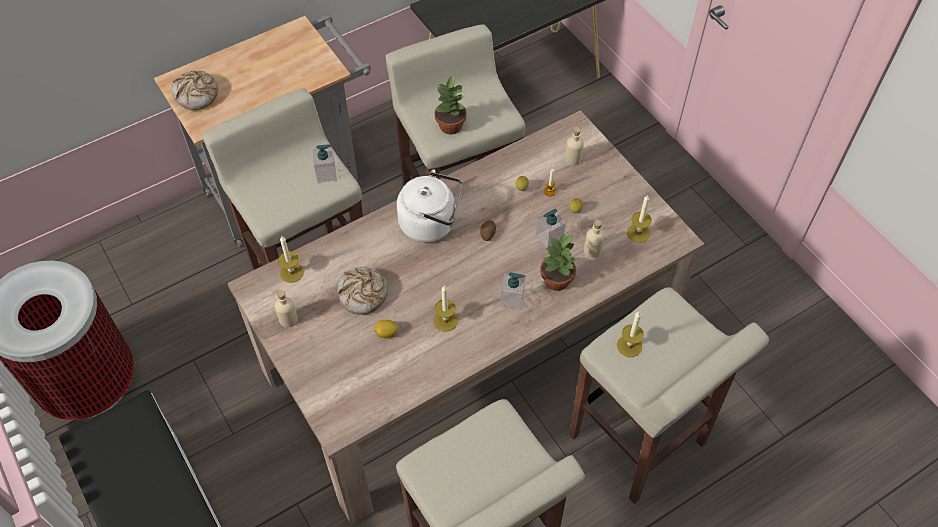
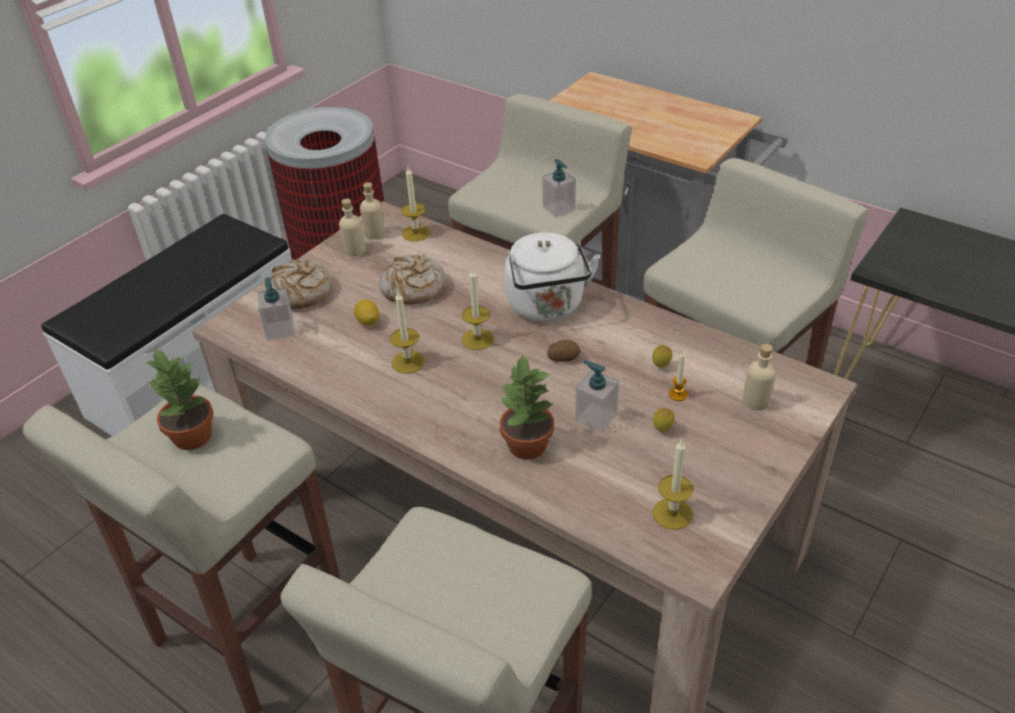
camera: 70 degrees right, 15 degrees down
(196, 95) = (588, 97): bread -> bread (300, 293)
(450, 126) = (707, 271): potted plant -> potted plant (191, 436)
(512, 299) = (471, 411): soap dispenser -> soap dispenser (280, 330)
(592, 250) = (603, 469): beige bottle -> beige bottle (374, 233)
(629, 346) = (446, 554): candle -> candle (477, 339)

